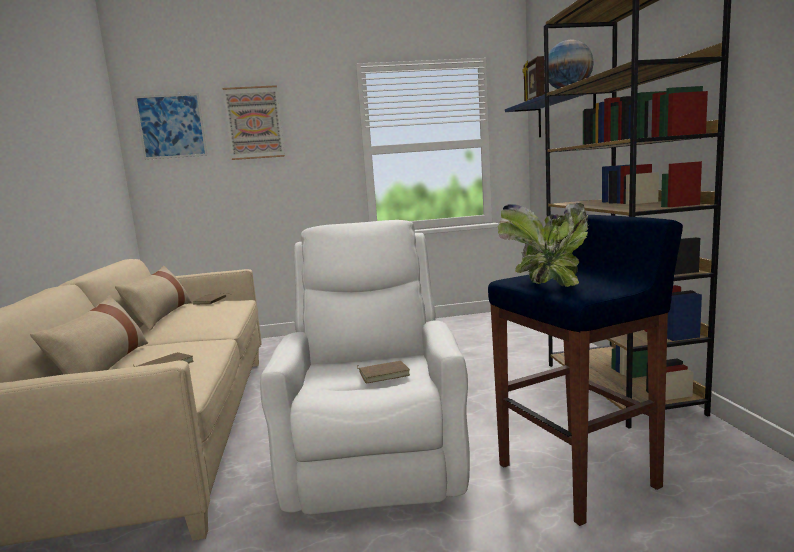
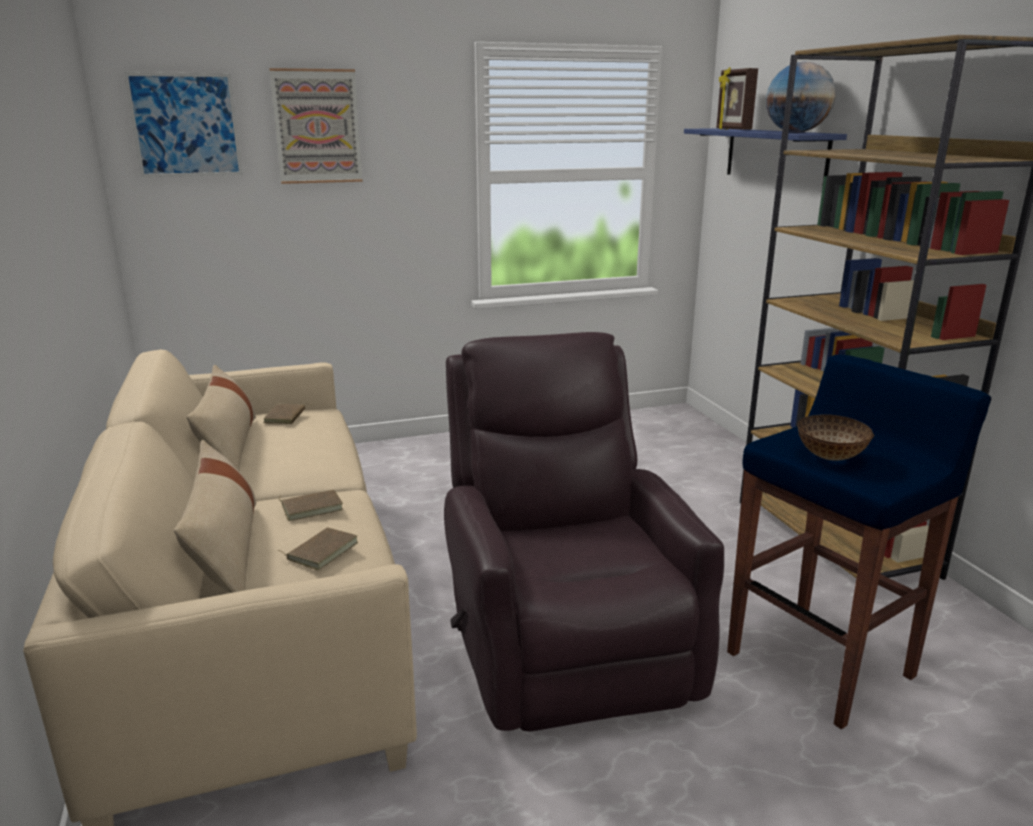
camera: 10 degrees left, 10 degrees up
(374, 449) = (564, 633): white armchair -> brown armchair
(384, 374) = (610, 556): brown book -> brown book (312, 507)
(549, 284) = (829, 457): potted plant -> bowl

